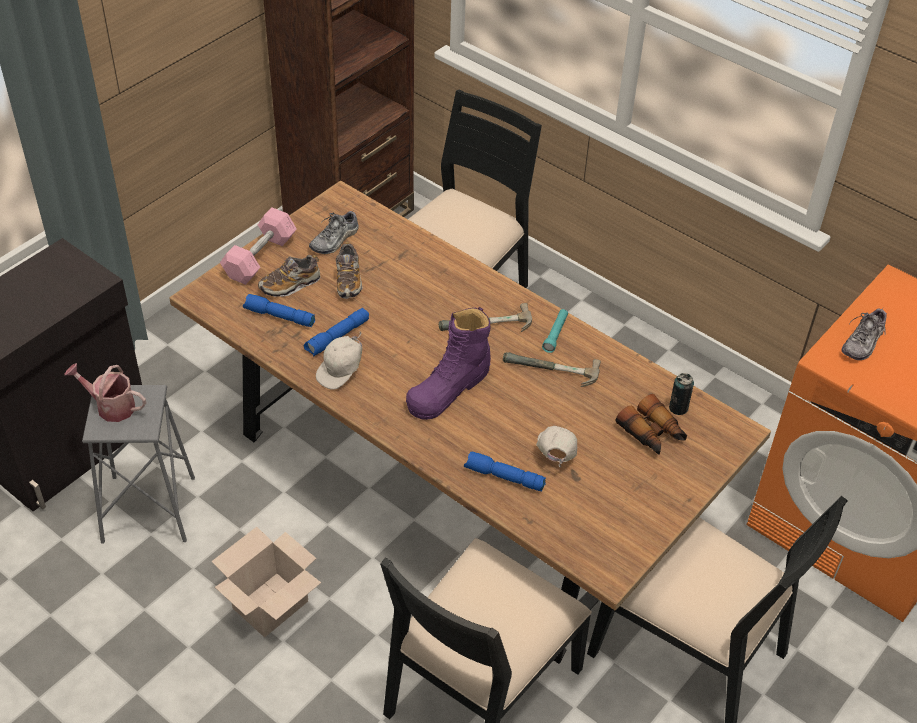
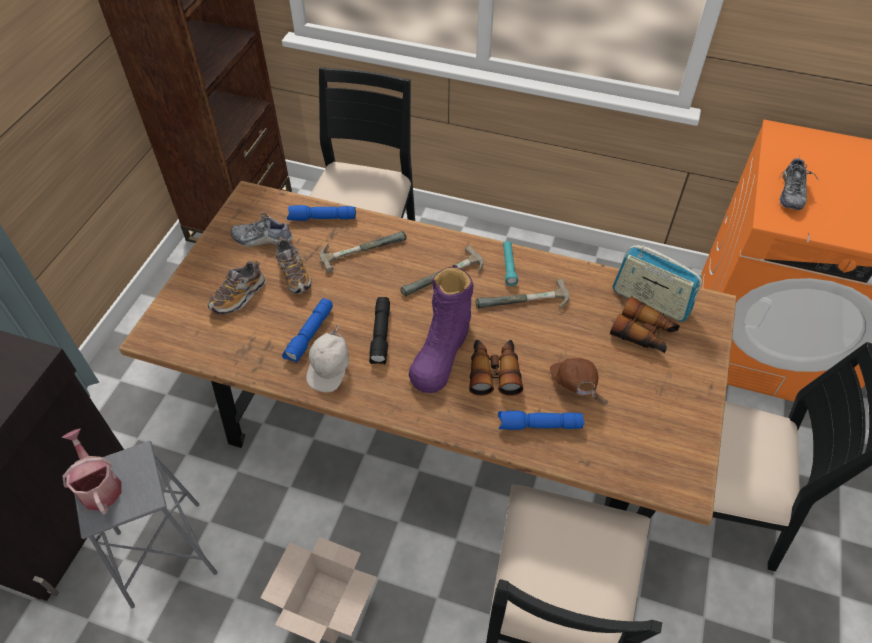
camera: 20 degrees left, 5 degrees up
(111, 406) = (98, 486): watering can -> watering can turned 60 degrees clockwise
(260, 257) = (196, 278): pink dumbbell -> none
(279, 316) = (242, 332): blue flashlight -> blue flashlight (321, 218)
(335, 240) = (262, 239): shoe -> shoe turned 75 degrees clockwise
(401, 358) = (381, 335): none -> black flashlight
(423, 275) = (361, 247): none -> hammer
(488, 420) = (494, 371): none -> binoculars
(555, 455) = (572, 385): white cap -> brown cap
(678, 408) = (650, 301): can -> radio

